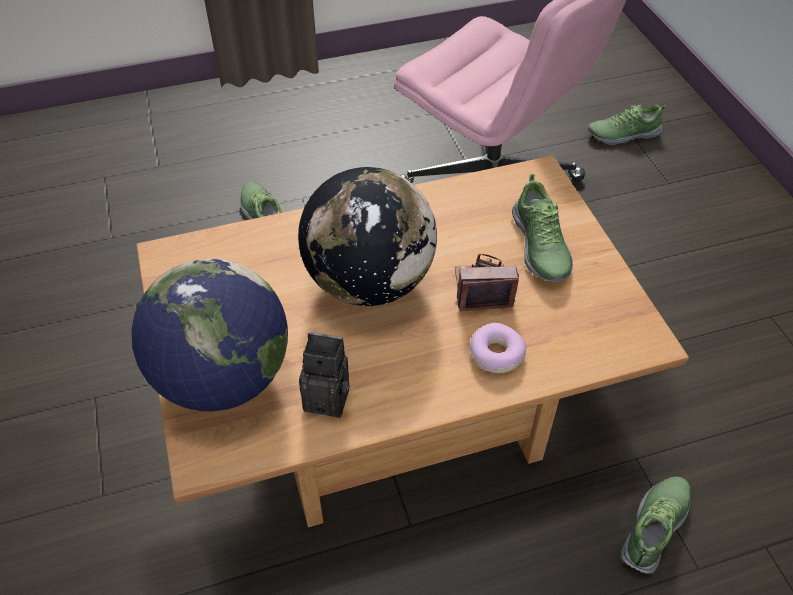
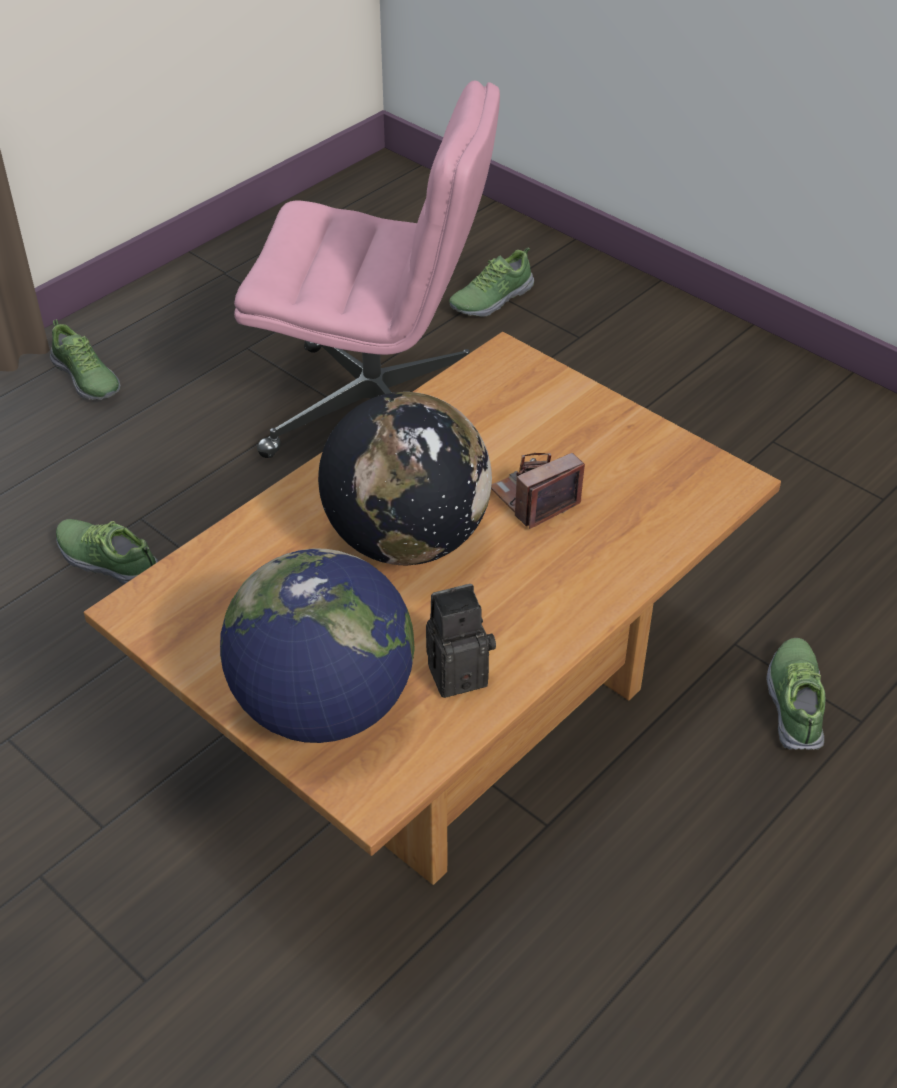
camera: 30 degrees left, 5 degrees down
(496, 354) = (598, 556): donut -> none
(540, 247) = (561, 432): shoe -> shoe (86, 379)

